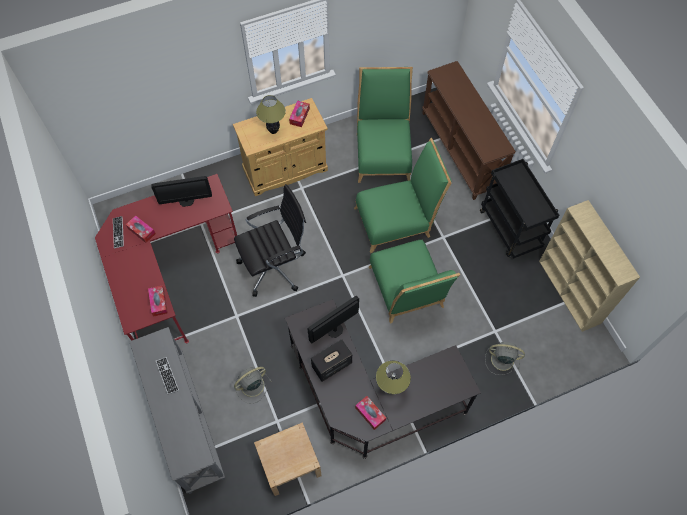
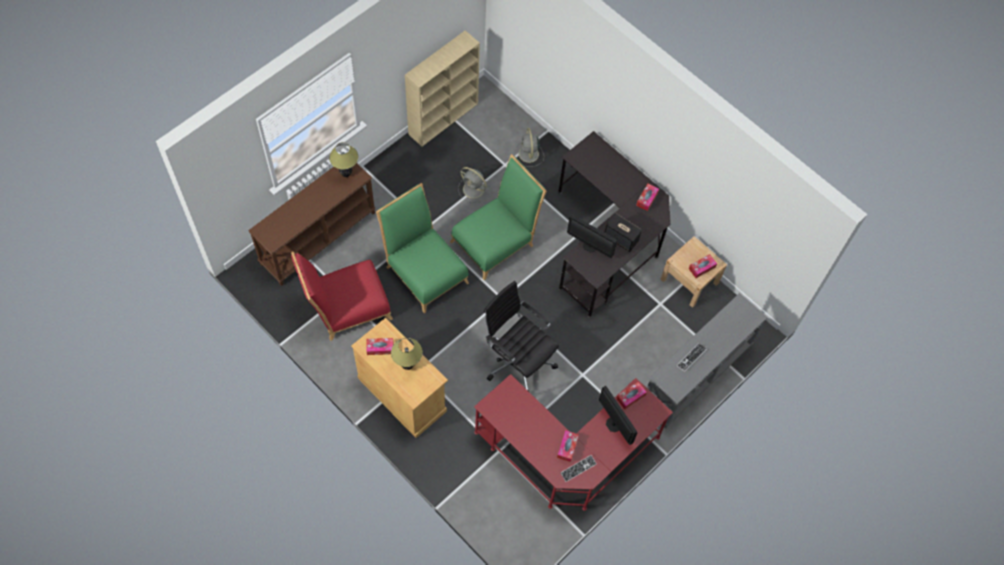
camera: 115 degrees left, 0 degrees up
(186, 201) = (517, 421): monitor -> monitor (613, 424)
(251, 386) = (640, 335): grey fan -> grey fan (474, 190)
(277, 456) = (702, 268): none -> tissue box
(383, 152) = (346, 307): green chair -> red chair
(390, 388) = (620, 191): table lamp -> table lamp (346, 174)
(510, 230) = (397, 175): black cart -> none

